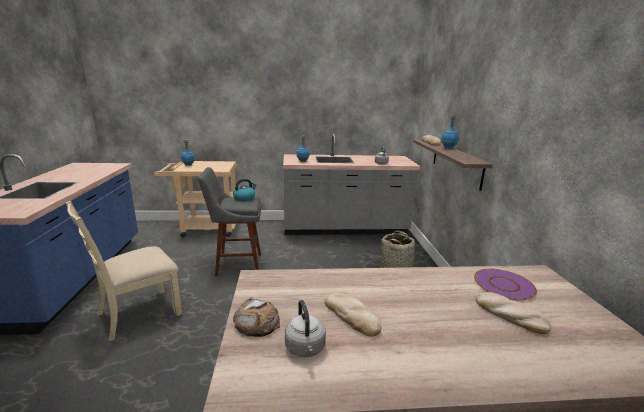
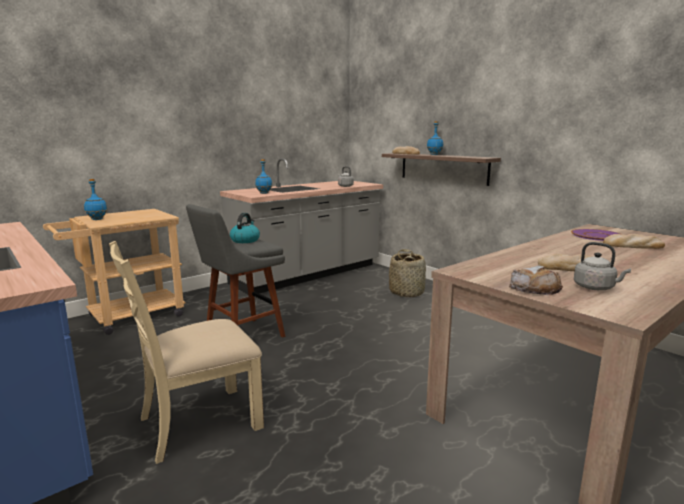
camera: 35 degrees left, 5 degrees down
(138, 313) = (198, 422): beige chair -> beige chair turned 45 degrees clockwise

